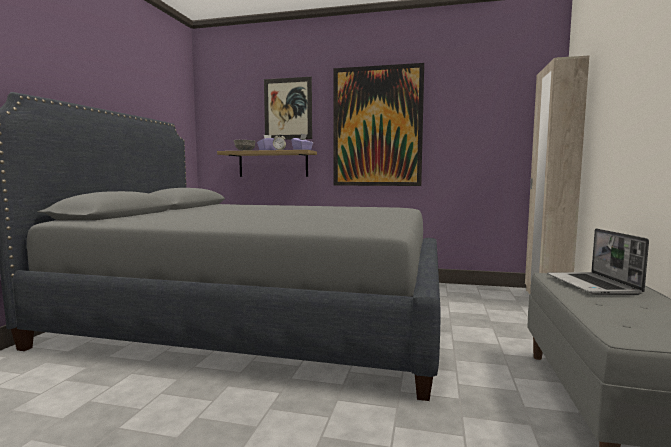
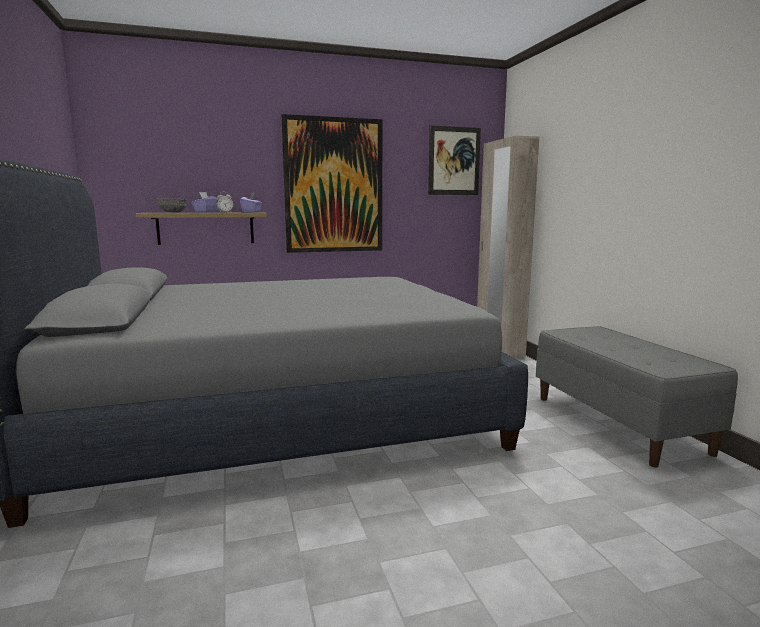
camera: 30 degrees left, 5 degrees up
(288, 109) = (223, 159): picture -> picture (454, 161)
(593, 285) = (592, 336): laptop -> none

